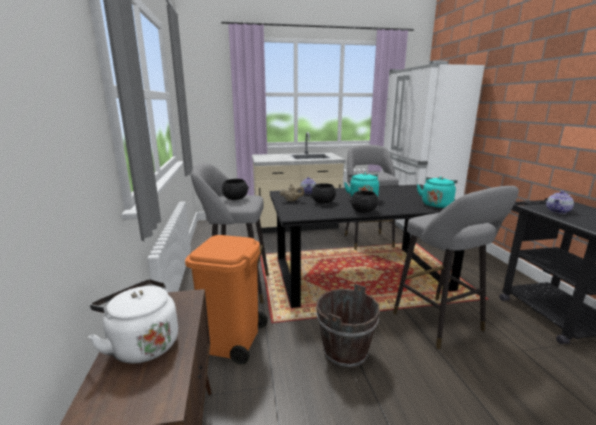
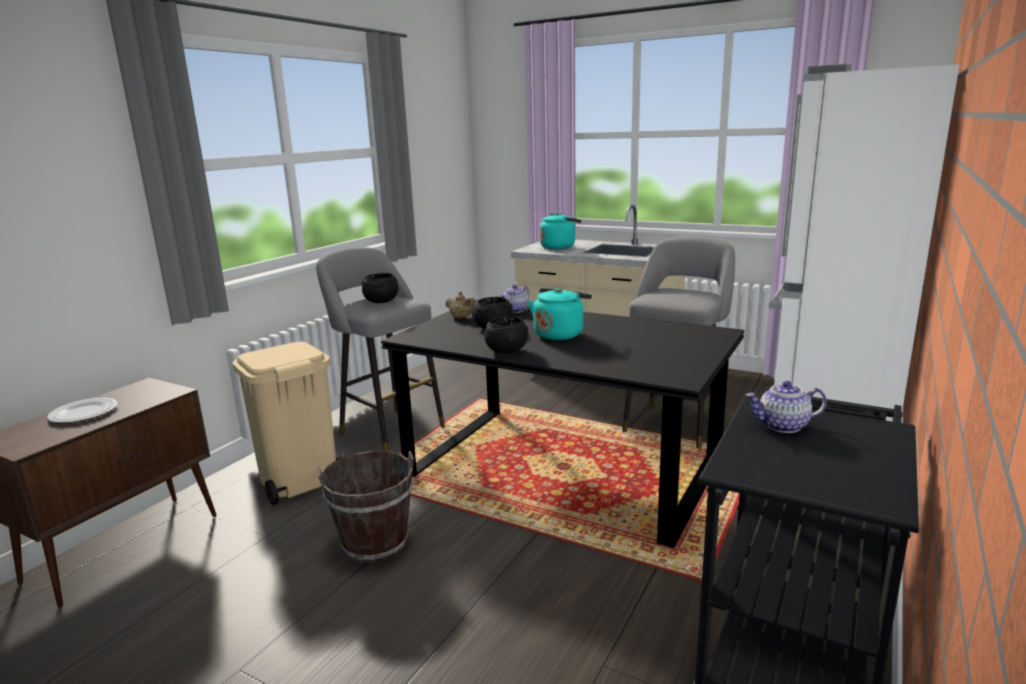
camera: 40 degrees right, 0 degrees up
(142, 344) = (85, 413): white kettle -> plate
(232, 341) = (299, 481): orange trash can -> beige trash can
(436, 204) = (649, 367): turquoise kettle -> turquoise kettle (559, 247)
(441, 324) = (550, 574): grey stool -> none

